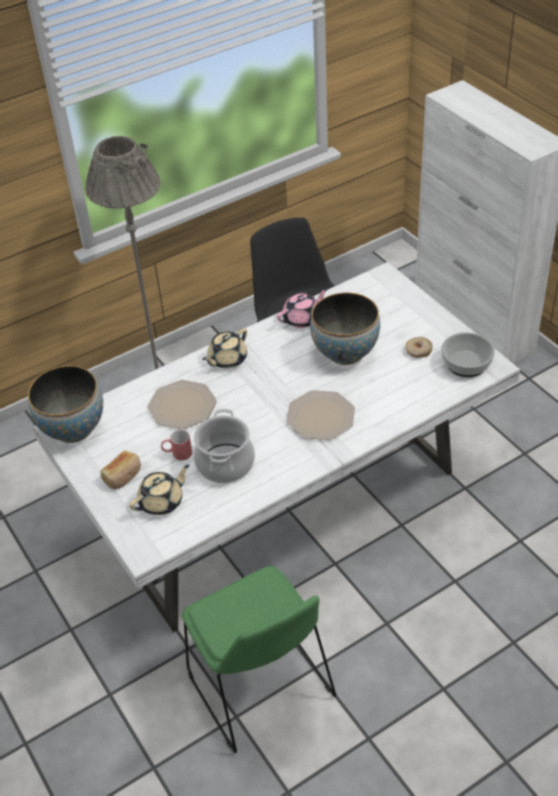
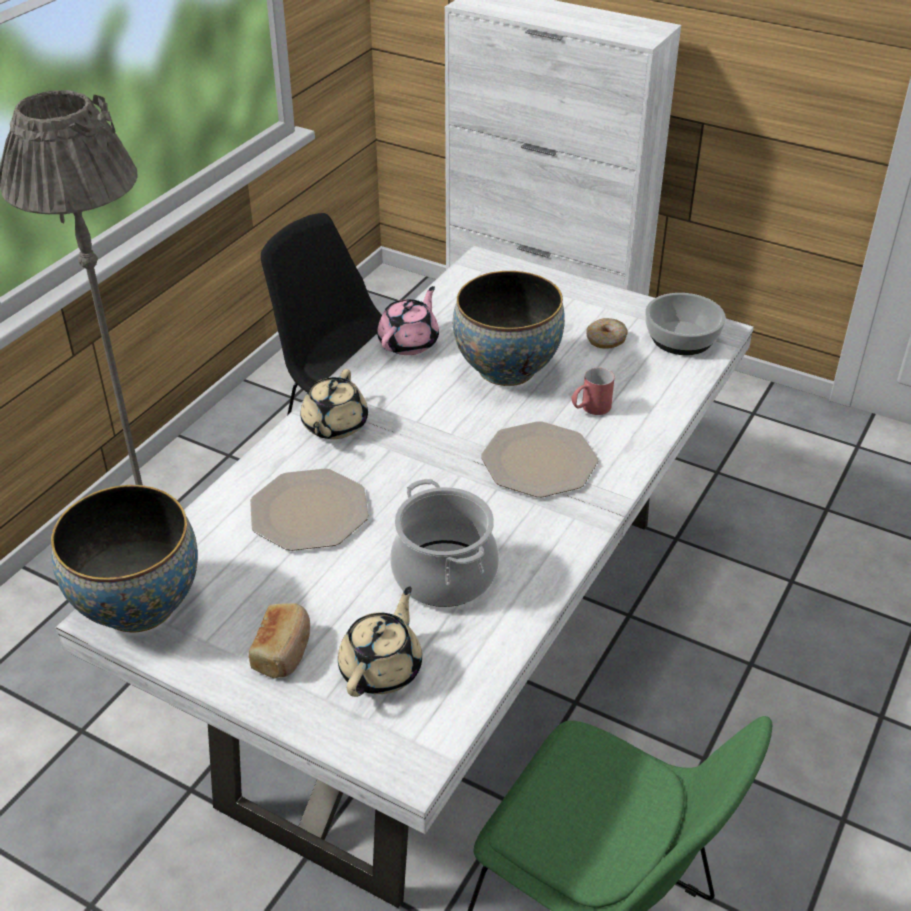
camera: 30 degrees left, 5 degrees down
(177, 454) = (354, 585): red mug -> red mug (590, 409)

